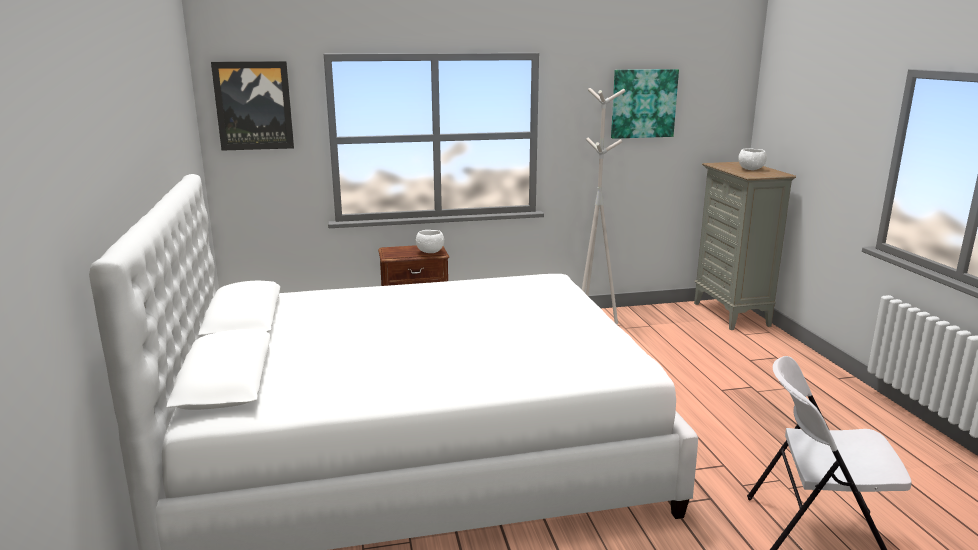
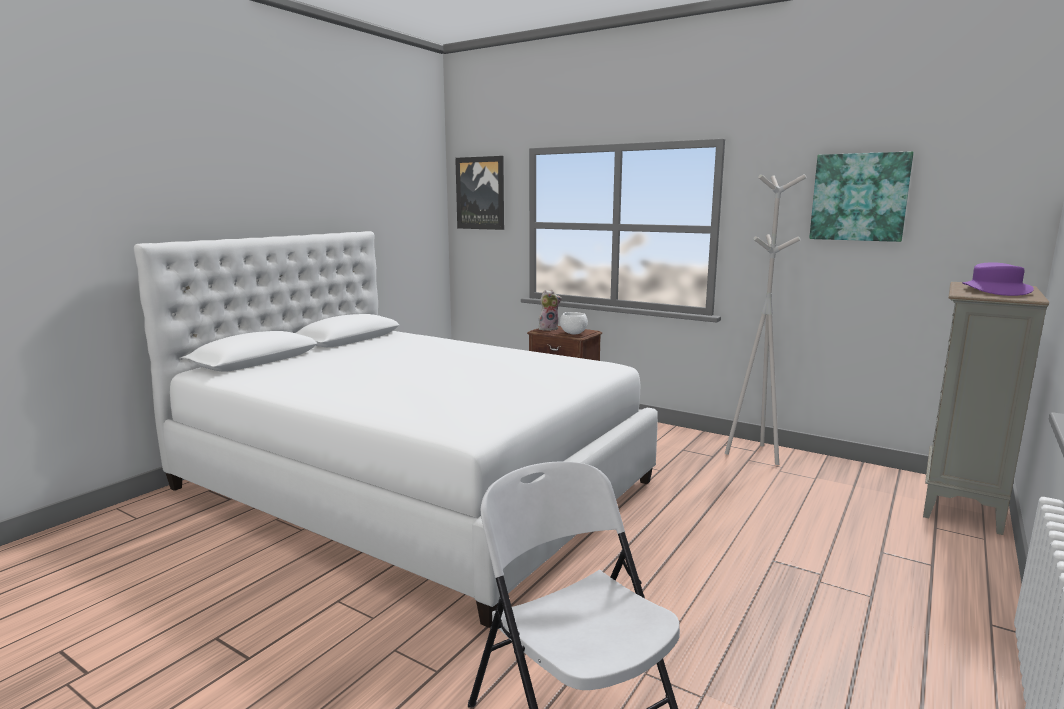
camera: 45 degrees right, 5 degrees down
(394, 252) = (548, 328): none -> plush toy
(750, 169) = (995, 291): white bowl -> purple hat

